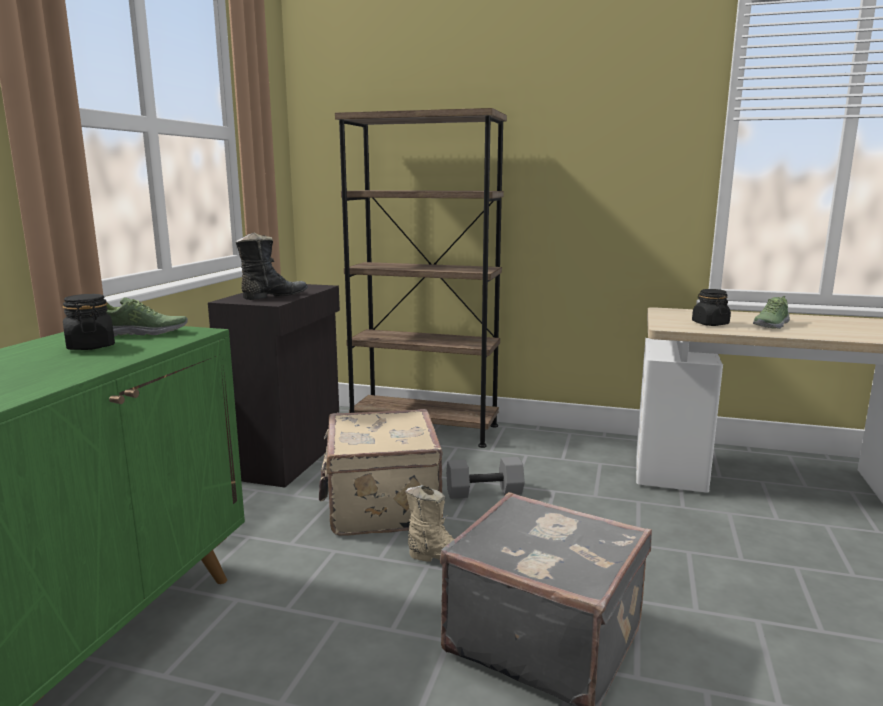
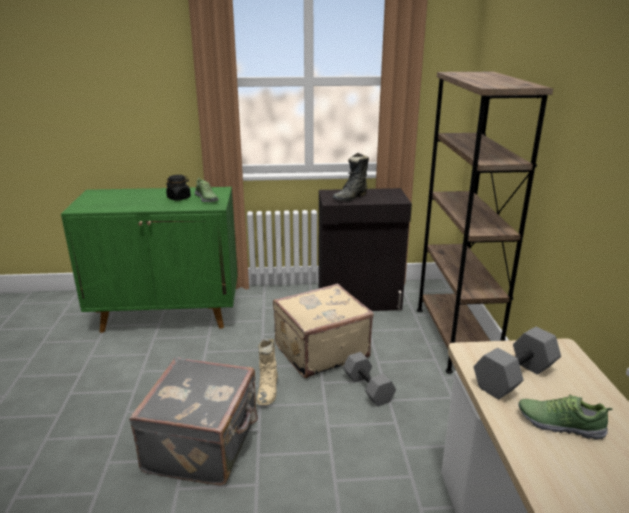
camera: 70 degrees right, 10 degrees up
(273, 296) = (351, 197): black boot -> black boot turned 105 degrees clockwise
(710, 324) = (515, 378): black jar -> grey dumbbell

